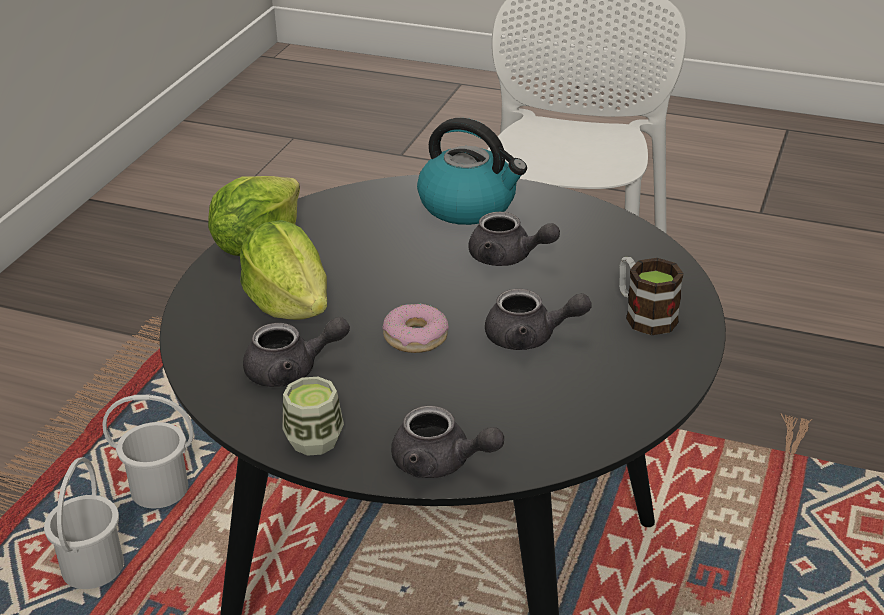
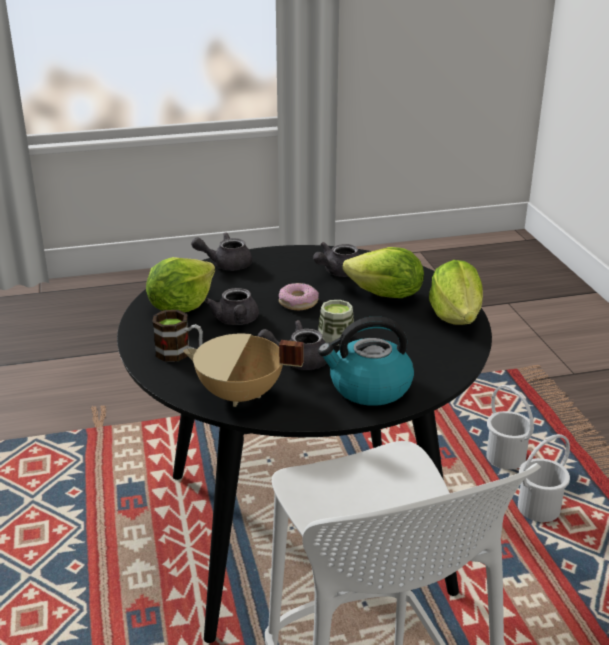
camera: 145 degrees right, 5 degrees down
(314, 440) = (290, 255): cup -> cup (336, 338)
(530, 337) = (236, 321): grey teapot -> grey teapot turned 75 degrees counterclockwise
(587, 395) = (181, 306): none -> lettuce
(611, 241) = (240, 396): none -> beige cooking pot

